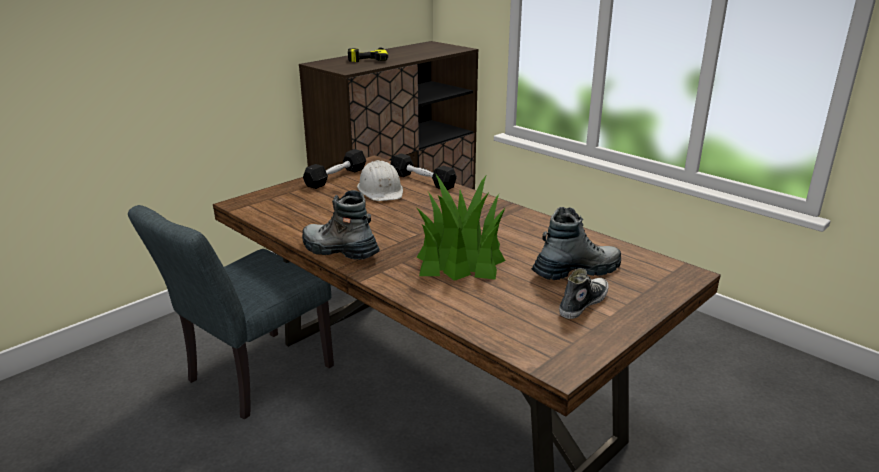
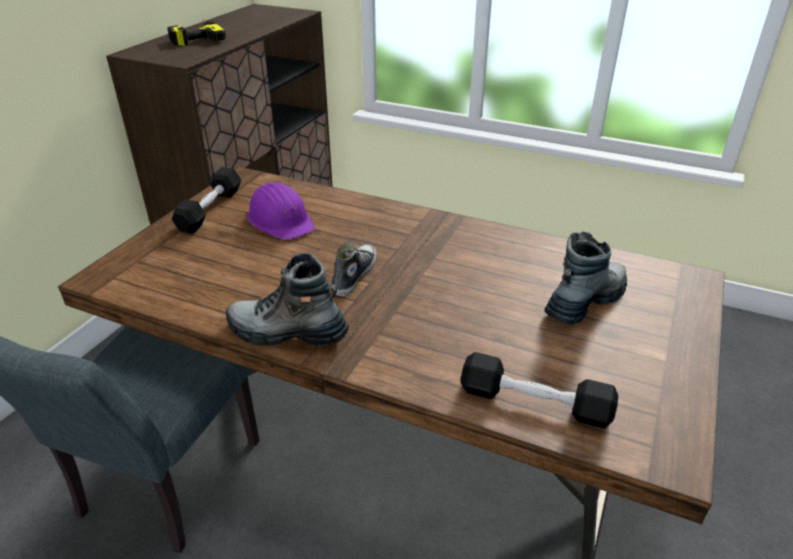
camera: 20 degrees left, 10 degrees up
(381, 190) = (281, 220): white hard hat -> purple hard hat
(422, 180) = (323, 197): black dumbbell -> black dumbbell (534, 403)
(460, 258) = (445, 310): potted plant -> none
(582, 303) = (625, 349): shoe -> shoe (354, 275)

